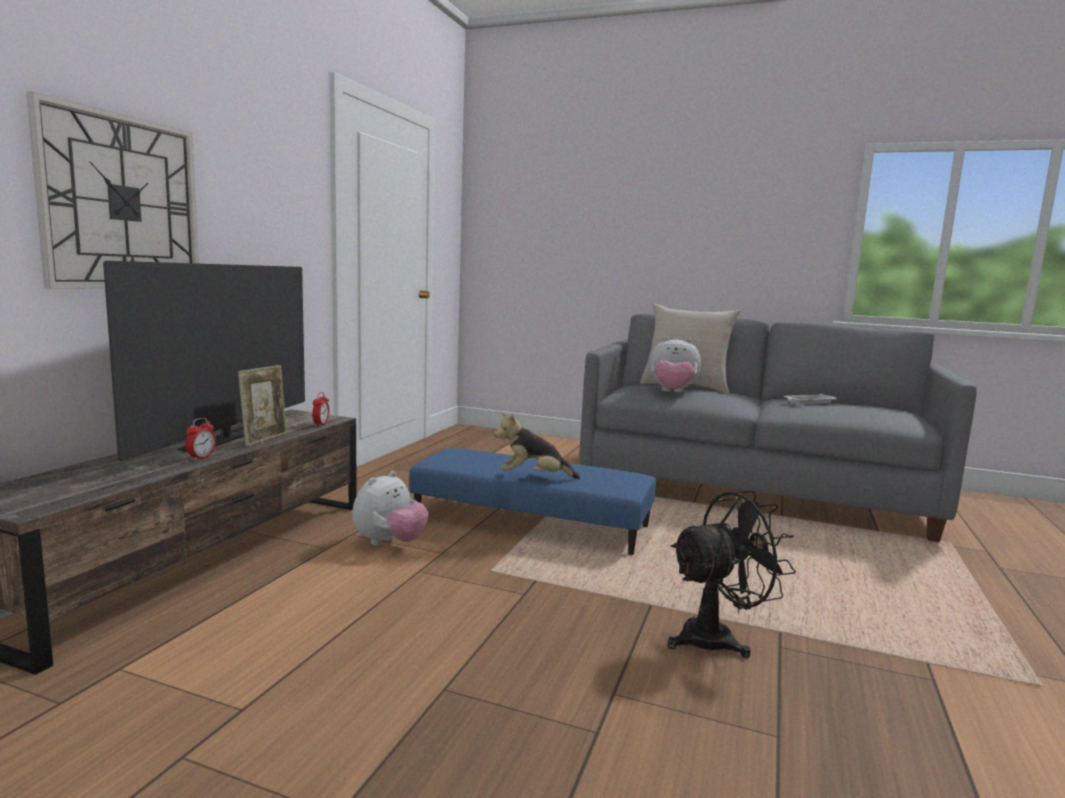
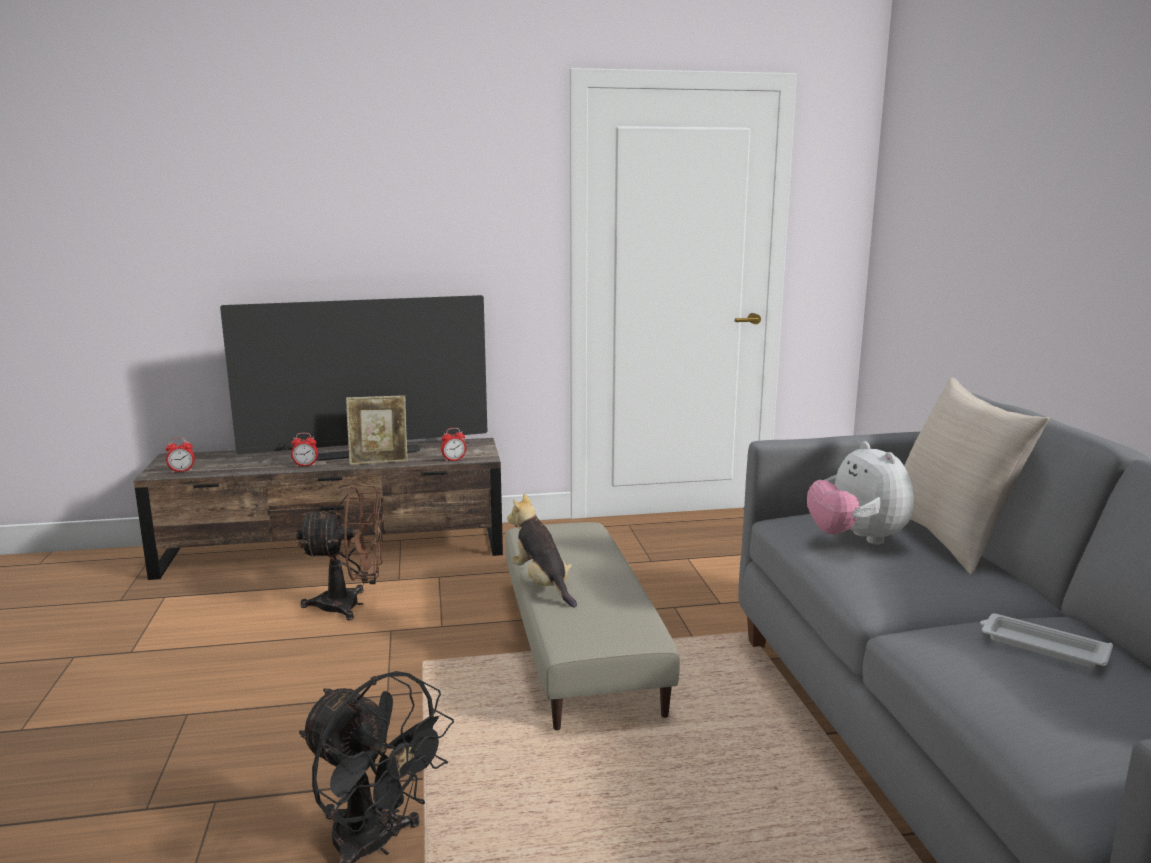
camera: 60 degrees right, 5 degrees up
(59, 499) = (182, 471): none -> alarm clock
(122, 203) = (298, 250): wall clock -> none
(342, 576) = (350, 605): none -> brown fan
(389, 543) = (438, 597): plush toy -> none
(531, 521) = (580, 642): blue ottoman -> beige ottoman

